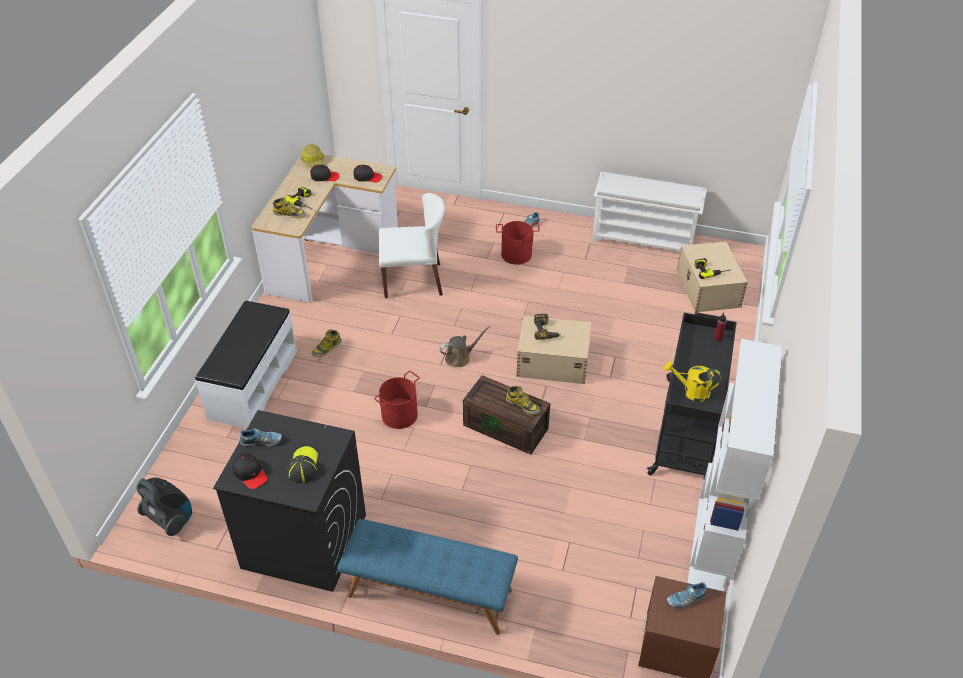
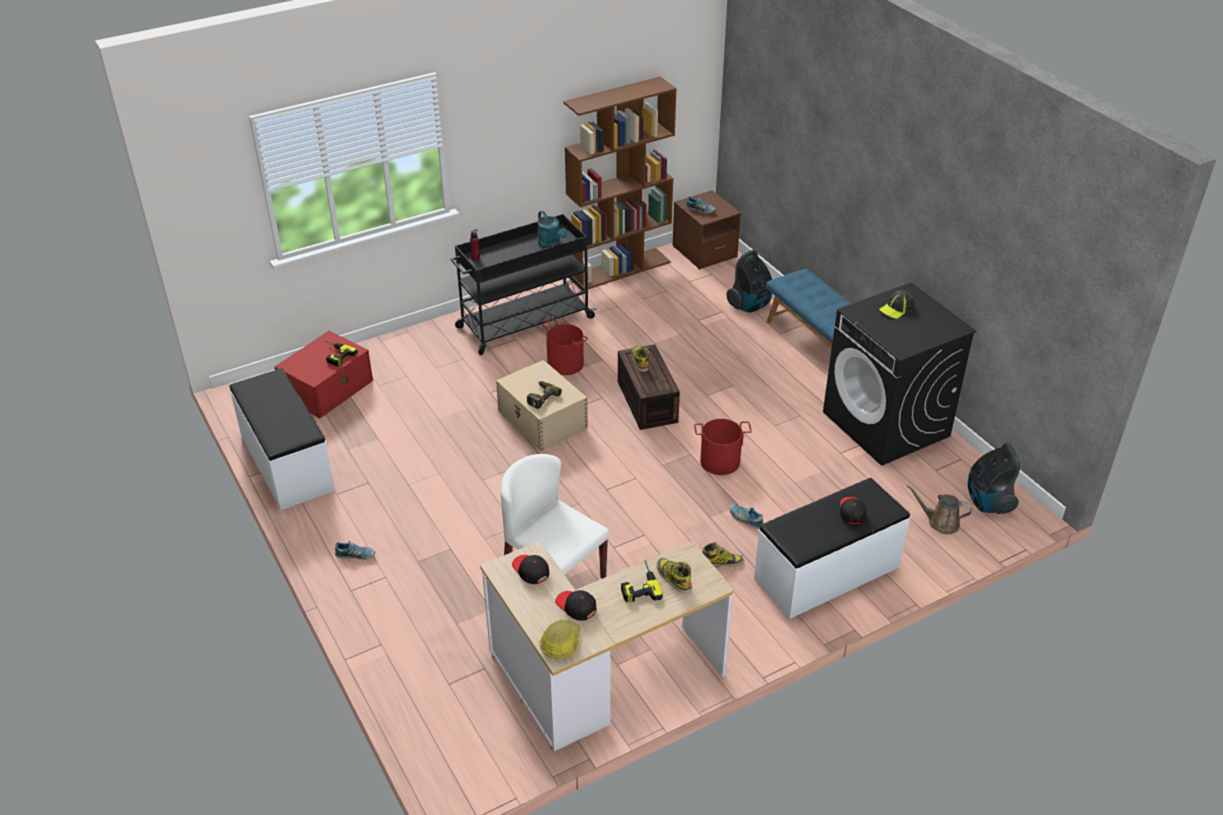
camera: 135 degrees left, 5 degrees down
(250, 473) = (941, 324): black cap -> black cap (852, 512)
(262, 441) = (915, 338): shoe -> shoe (745, 519)
(460, 358) = (611, 472): brown watering can -> brown watering can (940, 523)
(516, 254) = (418, 532): red bucket -> red bucket (566, 363)
(548, 600) = (750, 305): none -> vacuum cleaner
(644, 238) = (286, 463): white shoe rack -> white bench
(691, 391) = (551, 244): yellow watering can -> turquoise watering can
(708, 289) = (328, 388): beige storage box -> red storage box
(710, 552) = (619, 269): white bookcase -> brown bookcase

